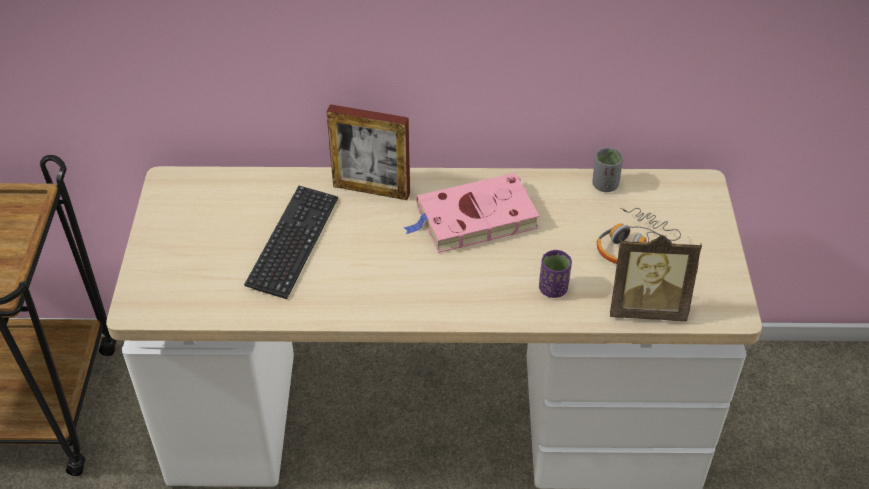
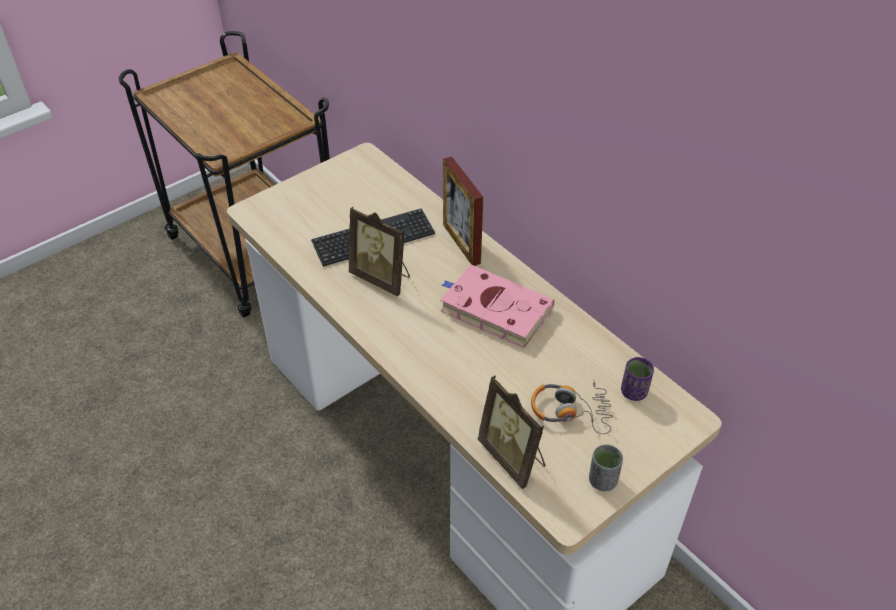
camera: 50 degrees right, 0 degrees up
(351, 266) = (382, 278): none -> picture frame
(553, 289) = (473, 392): purple cup -> purple cup (634, 392)
(605, 185) = (615, 360): grey cup -> grey cup (602, 480)

